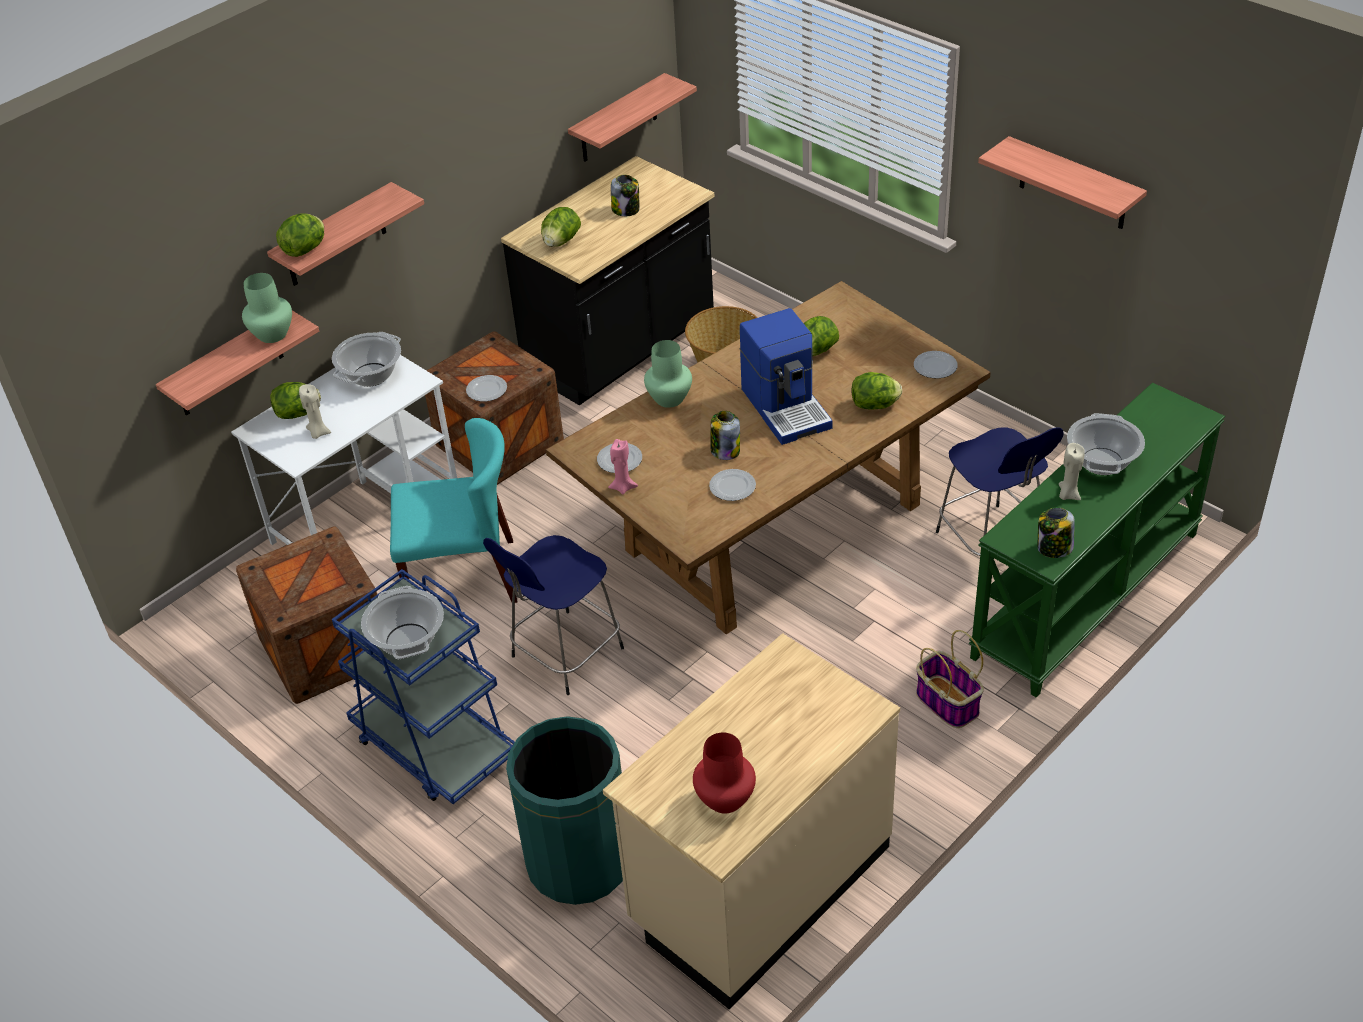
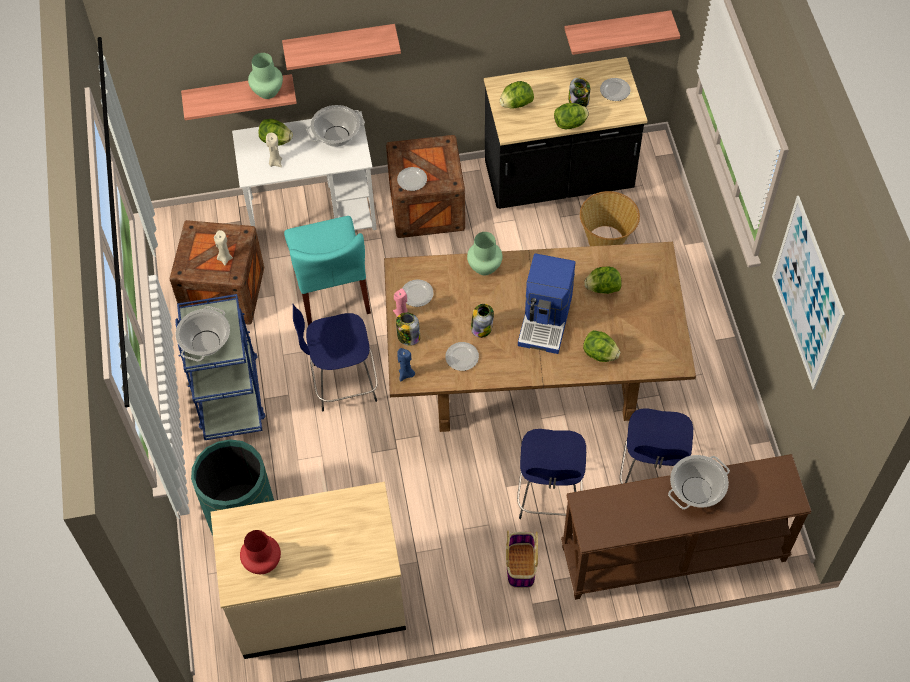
camera: 35 degrees right, 15 degrees up
(306, 249) = (303, 52): lettuce -> lettuce (570, 124)
(463, 576) = (331, 291): turquoise chair -> turquoise chair turned 45 degrees clockwise
(686, 536) = (406, 374): none -> blue candle
(908, 622) = (549, 497): none -> blue stool
(934, 367) = (664, 349): plate -> plate (614, 90)
(1054, 548) = (604, 530): jar -> jar (408, 336)
(1068, 494) = (651, 499): beige candle -> beige candle (225, 258)
(1073, 184) = (807, 294): shelf -> picture
(1087, 596) = (673, 555): green console table -> brown console table

